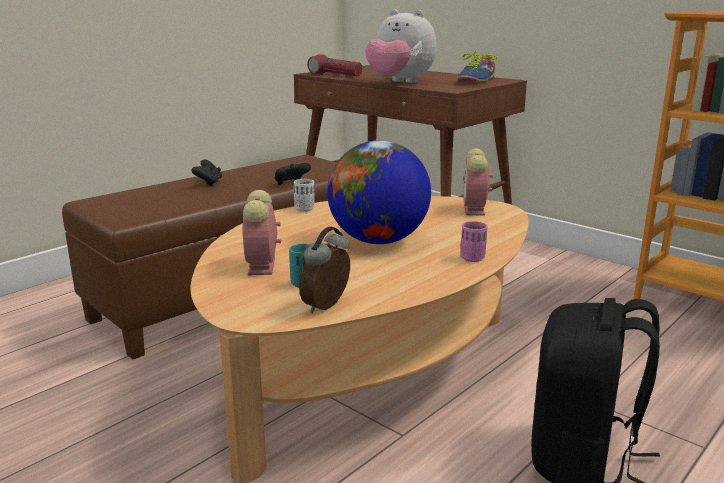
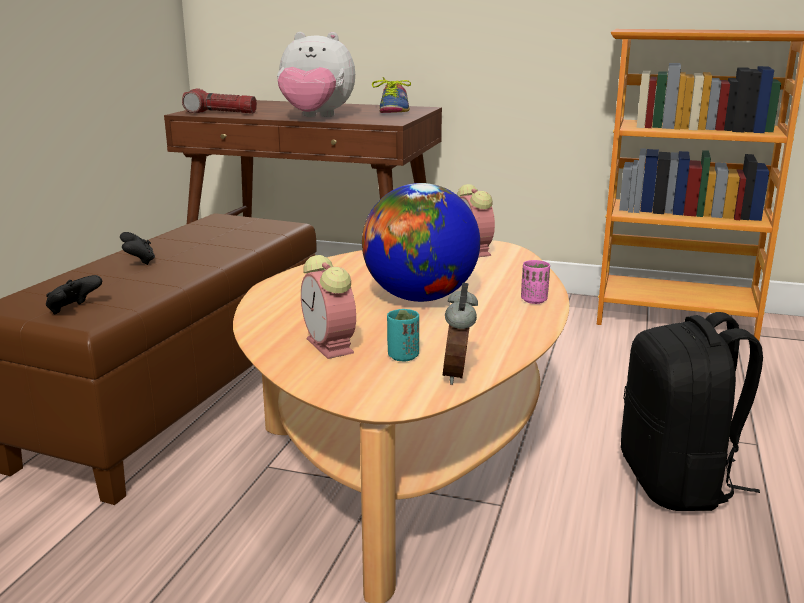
camera: 25 degrees left, 0 degrees up
(291, 184) = (246, 250): black game controller -> black game controller (73, 310)
(304, 209) = (294, 276): white cup -> none

